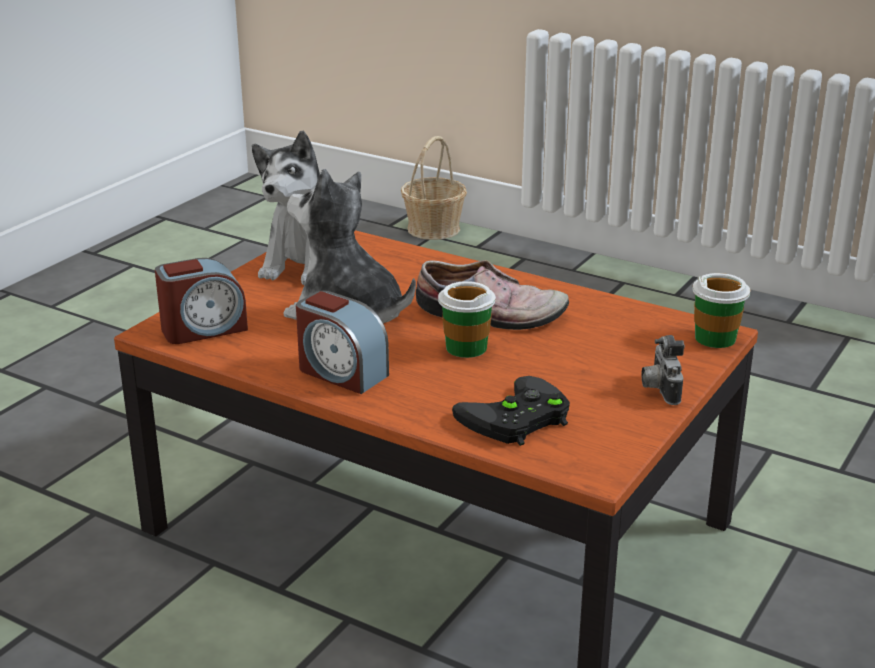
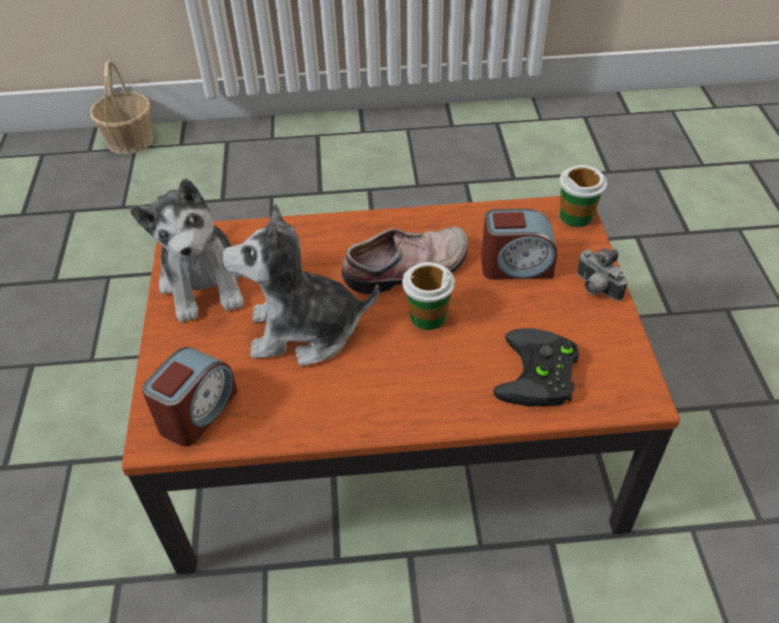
camera: 35 degrees left, 20 degrees up
(341, 372) = (366, 398): alarm clock -> alarm clock (516, 266)

